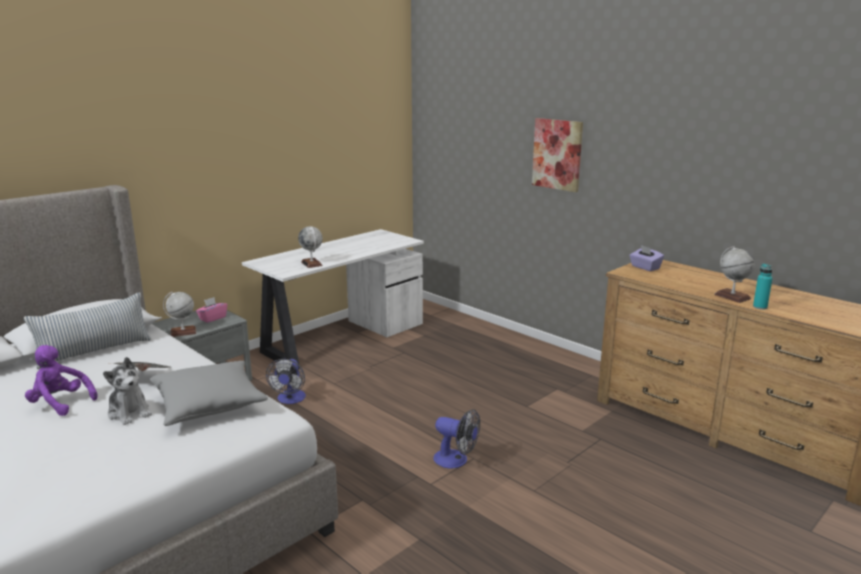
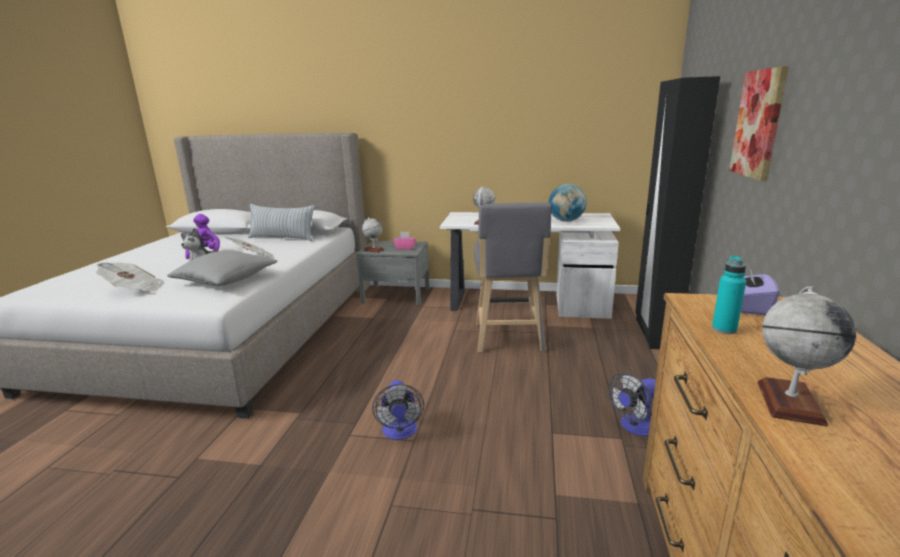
camera: 55 degrees right, 0 degrees up
(134, 462) = (134, 290): none -> newspaper
(290, 399) = (410, 327): fan -> fan (634, 427)
(371, 244) = (566, 221): none -> globe
(389, 369) = (508, 339): none -> grey stool
(465, 322) = (655, 334): none -> black wardrobe
(760, 307) = (801, 447): turquoise bottle -> turquoise bottle (724, 329)

